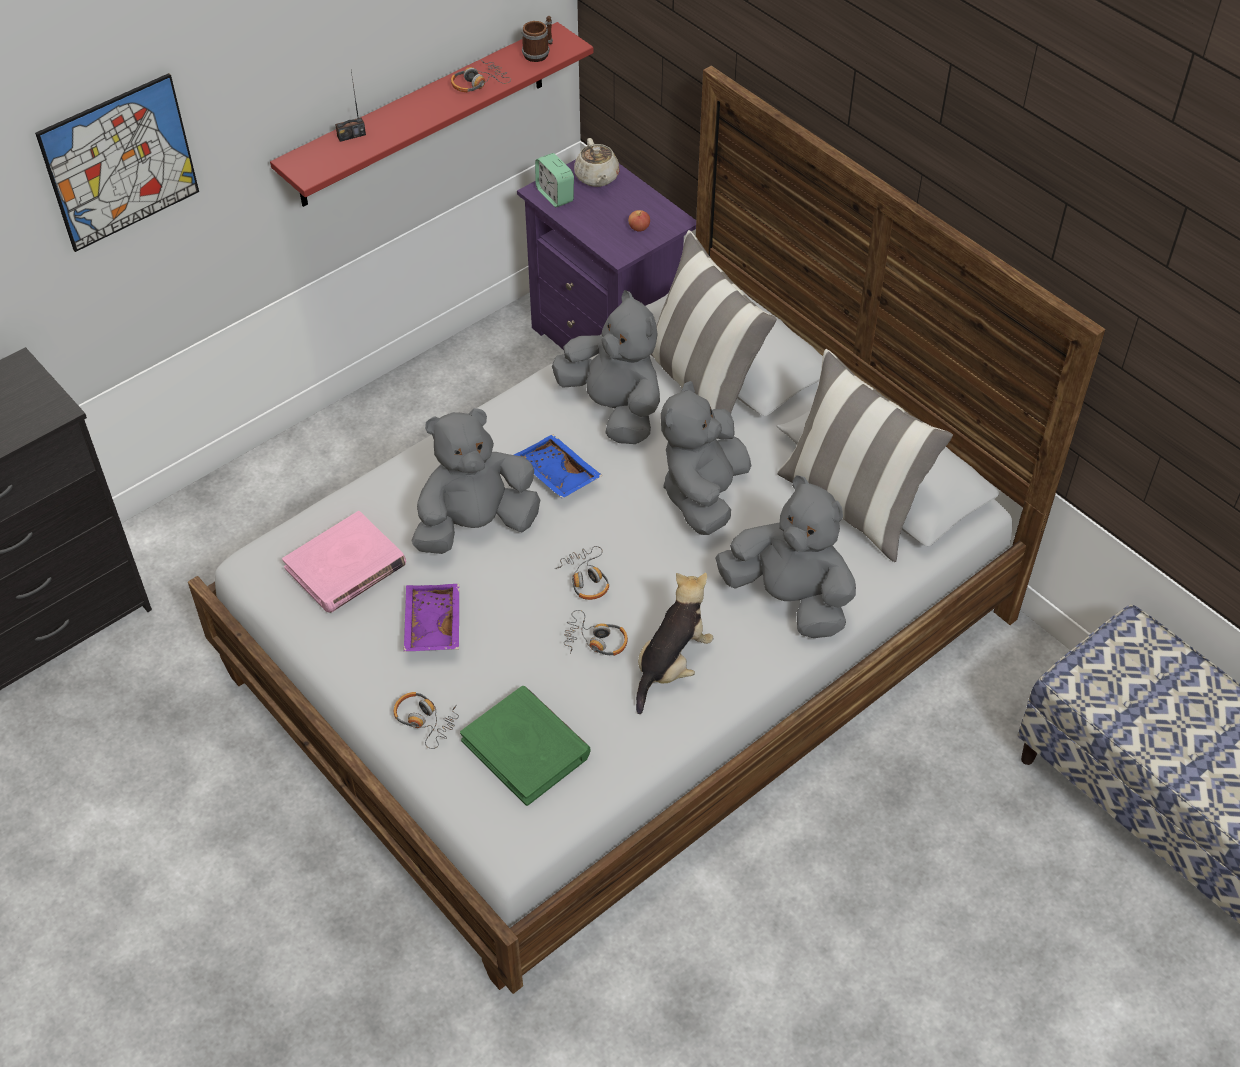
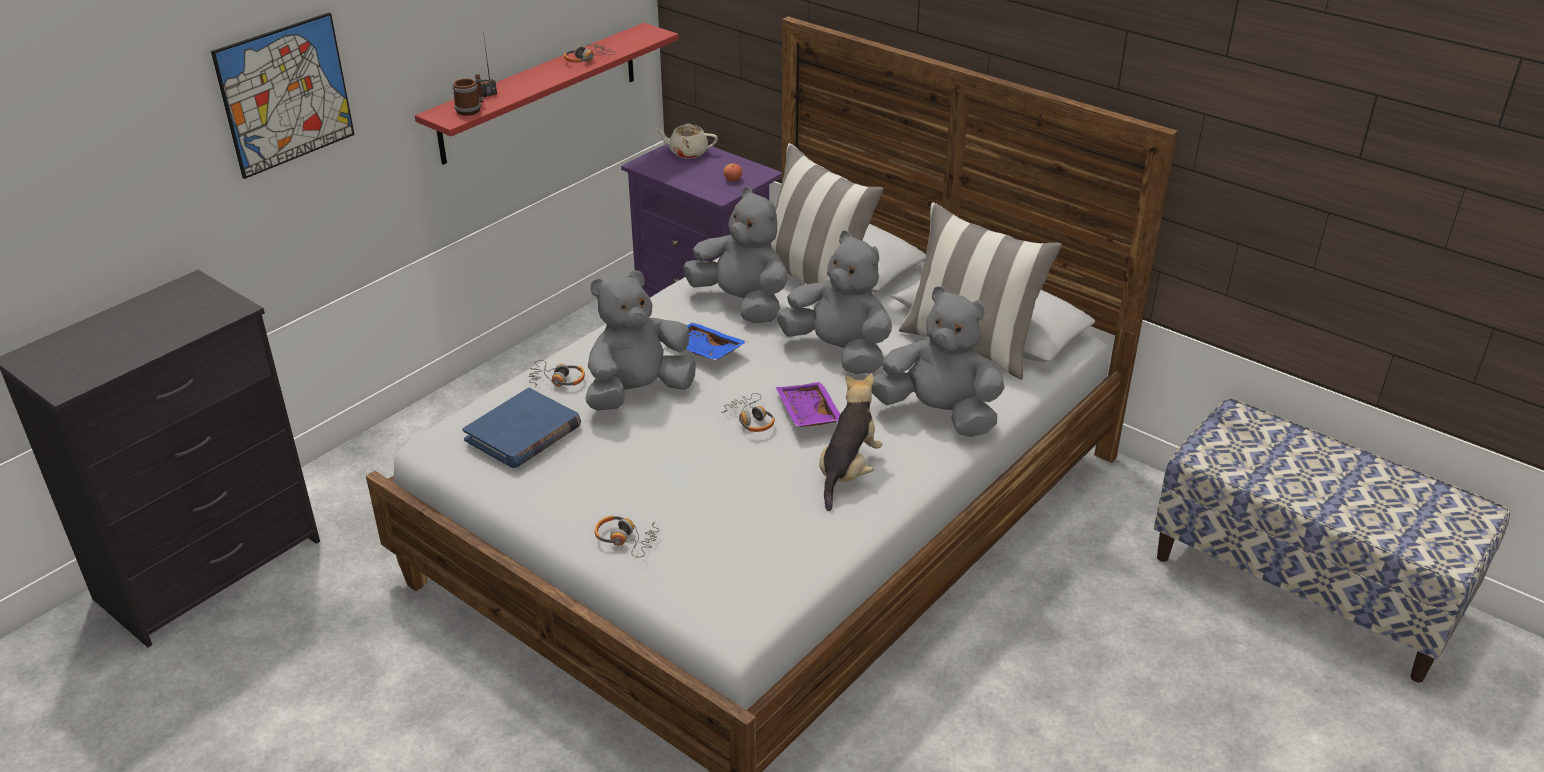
camera: 10 degrees left, 15 degrees down
(346, 567) = (523, 433): pink book -> blue book
(431, 625) = (614, 467): purple tray -> purple tray (807, 414)
(526, 747) = (729, 548): green book -> none
(539, 52) = (634, 39): mug -> mug (471, 109)
(555, 195) = (655, 166): alarm clock -> none
(595, 640) = (772, 462): headphones -> headphones (557, 380)
(597, 178) = (687, 152): beige teapot -> beige teapot turned 120 degrees clockwise
(703, 495) = (839, 352): grey plush toy -> grey plush toy turned 120 degrees clockwise

